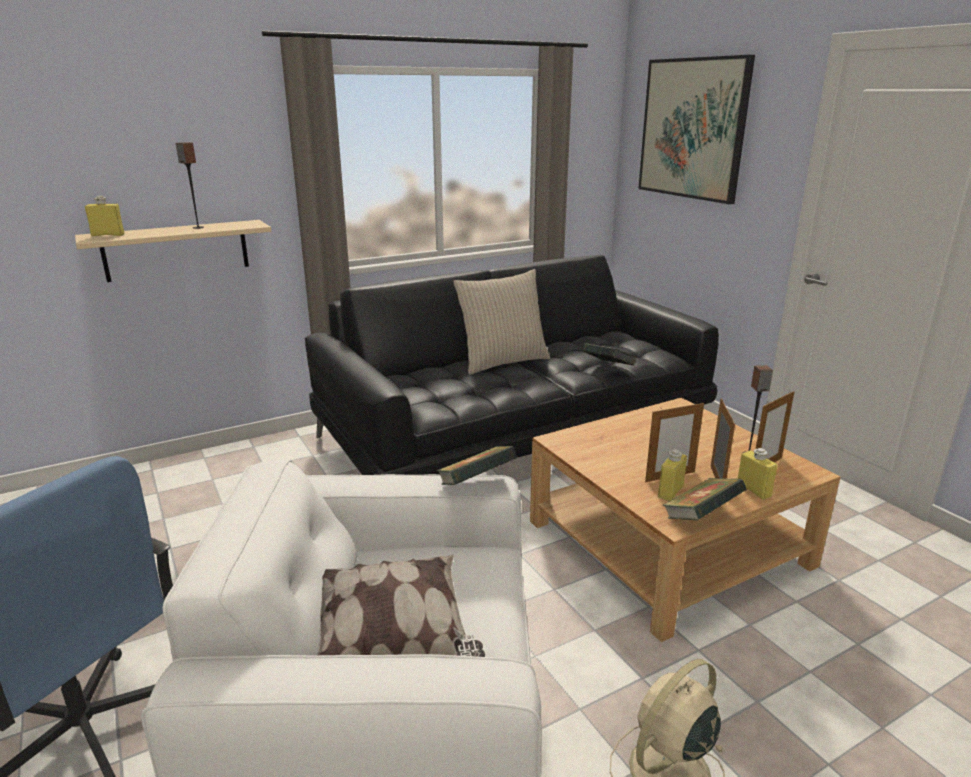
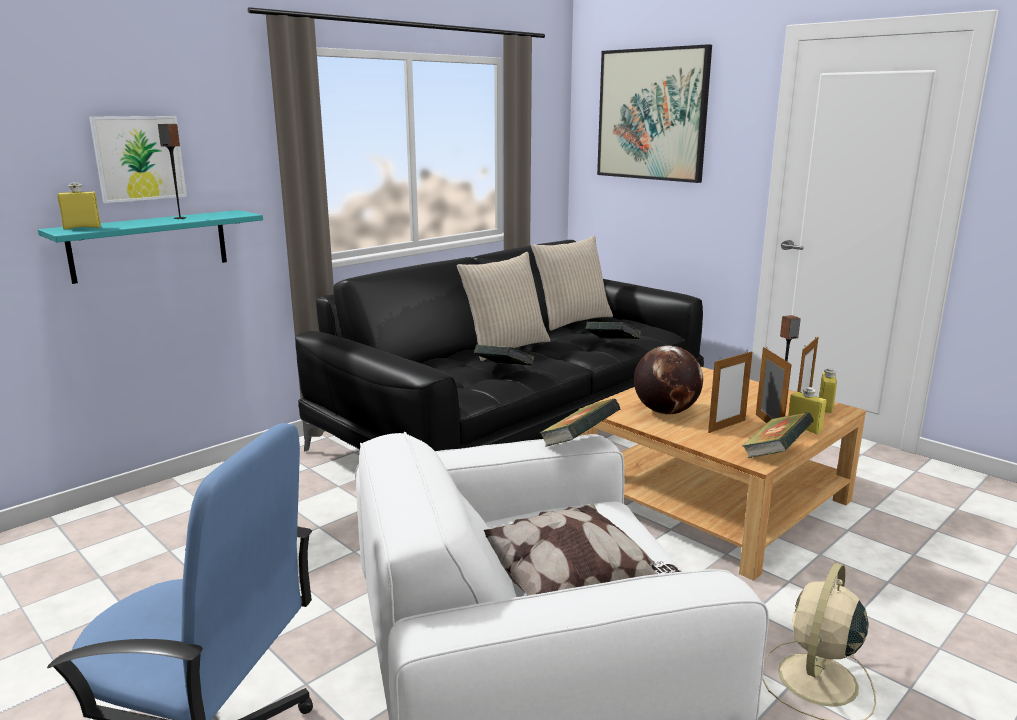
camera: 15 degrees left, 5 degrees down
(164, 173) = (139, 158): none -> picture
(176, 250) = (150, 245): beige shelf -> turquoise shelf
(482, 388) = (504, 371): none -> book
(586, 337) = (572, 321): none -> beige pillow
(617, 451) = (665, 411): none -> globe
(670, 492) = (736, 438): yellow bottle -> yellow bottle (825, 407)

